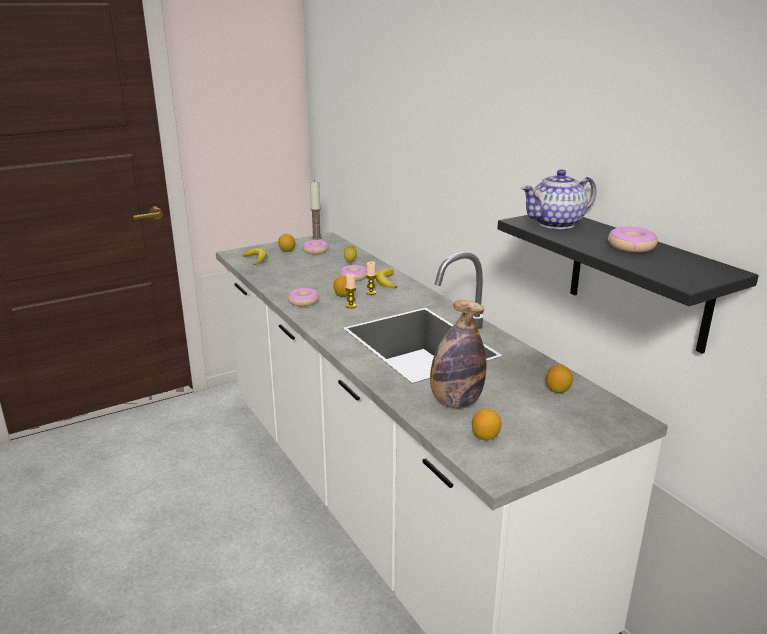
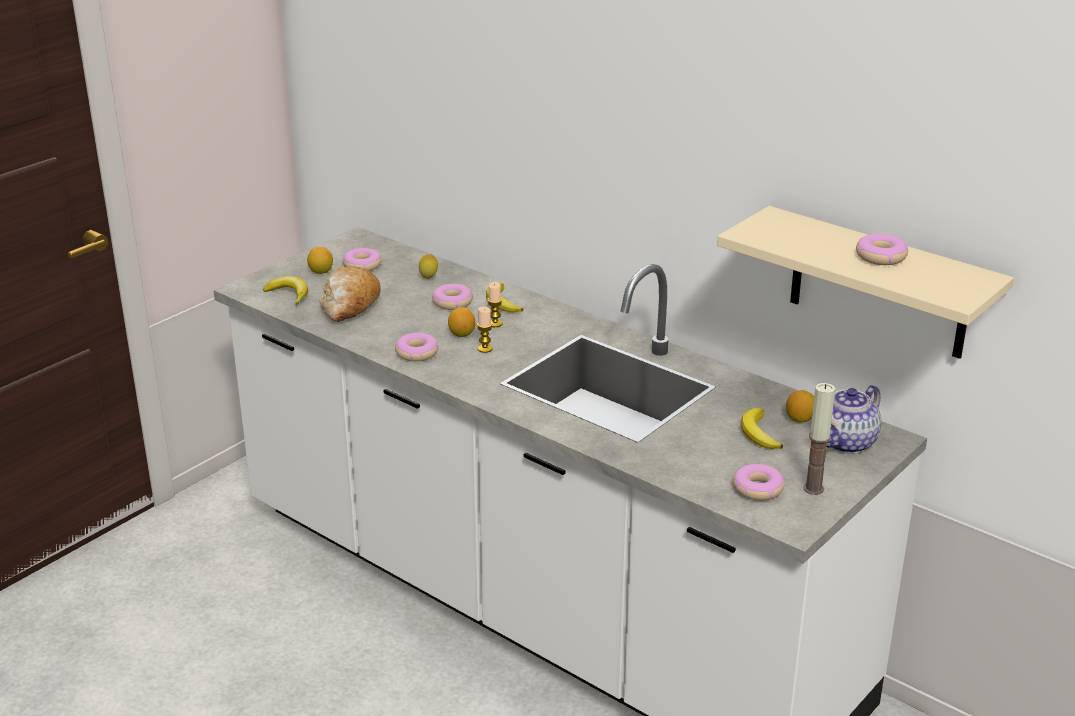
camera: 20 degrees left, 5 degrees up
(286, 270) = (349, 305): none -> bread
(316, 238) = (344, 241): candle -> candle (813, 488)
(455, 402) = (701, 456): bottle -> none
(485, 436) = (757, 489): lemon -> donut
(515, 394) = (758, 434): none -> banana
(557, 223) = (785, 232): teapot -> teapot (847, 442)
(638, 279) = (879, 284): black shelf -> beige shelf

